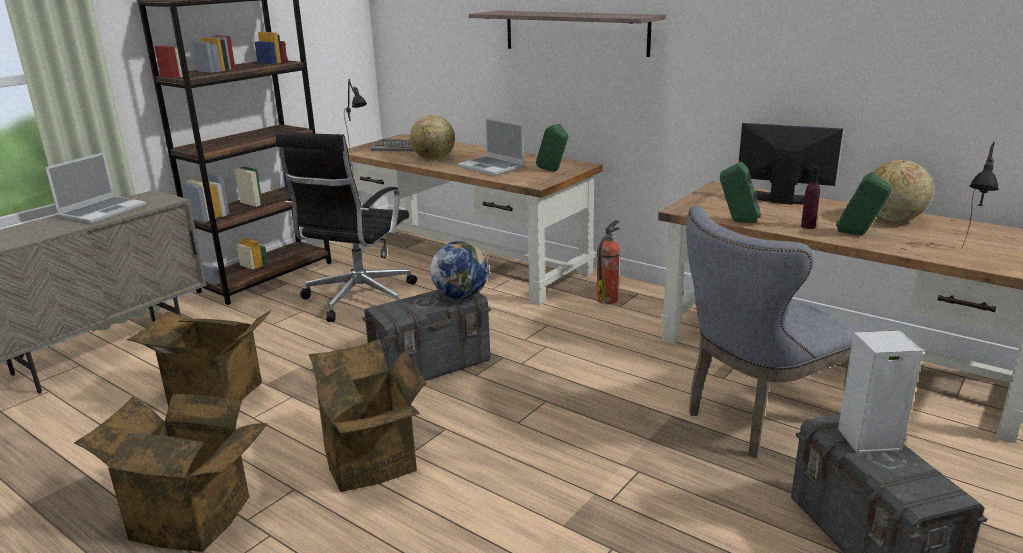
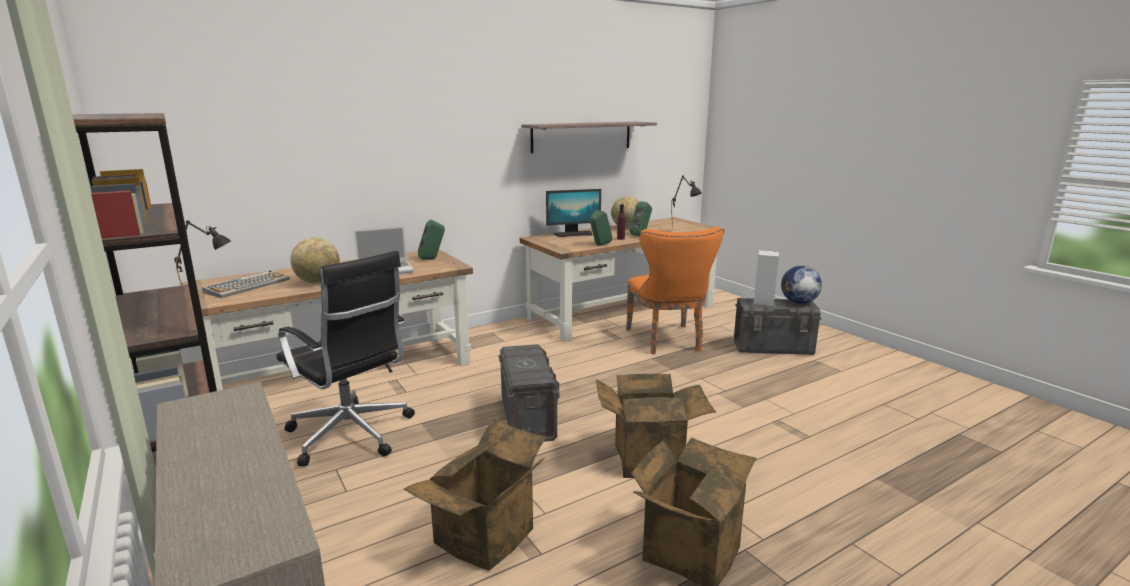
camera: 70 degrees left, 5 degrees down
(103, 211) = (214, 436): laptop -> none
(461, 296) = (528, 350): globe -> globe (798, 302)
(575, 32) = (398, 148): shelf -> shelf (582, 136)
(607, 299) = (488, 342): fire extinguisher -> none
(757, 419) = (667, 341): grey chair -> orange chair
(782, 199) = (573, 234): monitor -> monitor turned 150 degrees counterclockwise

